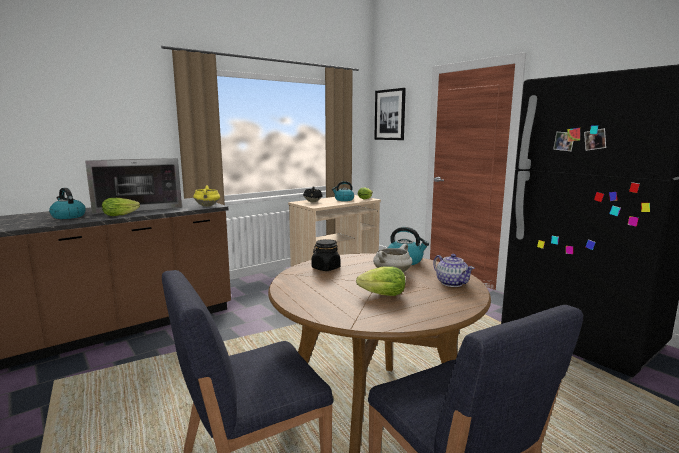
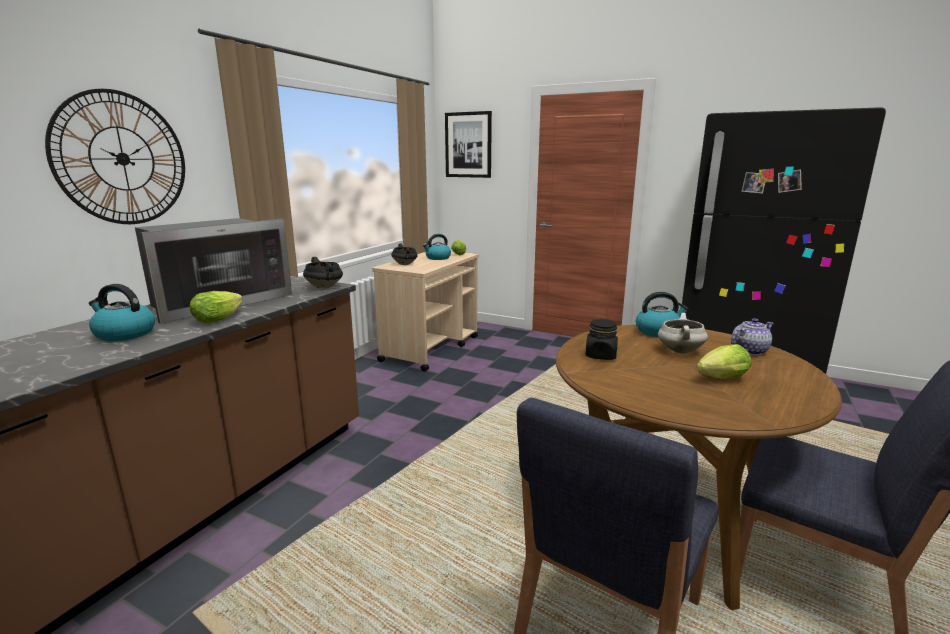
camera: 25 degrees left, 5 degrees up
(110, 121) = (122, 159): none -> wall clock
(207, 206) = (325, 287): yellow cooking pot -> black cooking pot
(451, 283) = (748, 351): teapot -> teapot turned 60 degrees counterclockwise

